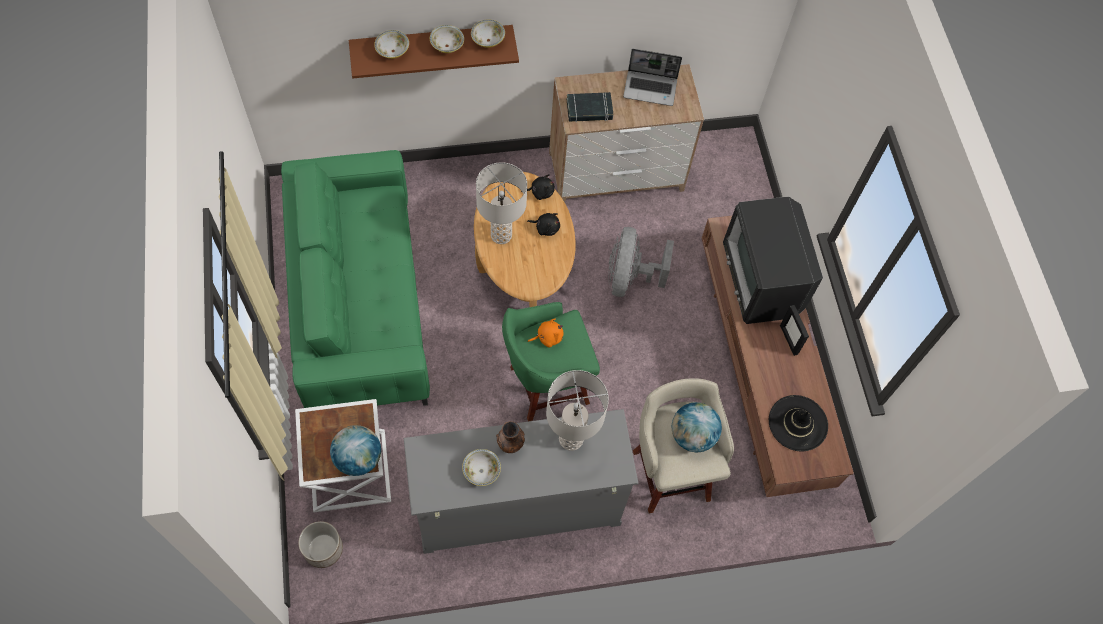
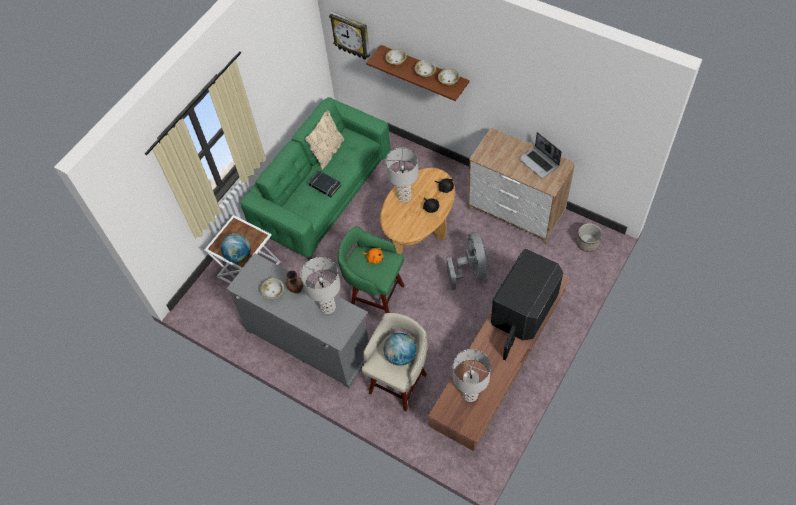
camera: 50 degrees right, 5 degrees down
(290, 49) = (351, 35): none -> wall clock
(324, 549) = (206, 296): planter -> planter (587, 243)
(345, 239) = (328, 152): none -> beige pillow
(589, 110) = (493, 154): black book -> black book (325, 185)
(629, 278) = (471, 270): grey fan -> grey fan turned 120 degrees clockwise
(798, 423) = (470, 394): black hat -> white table lamp

